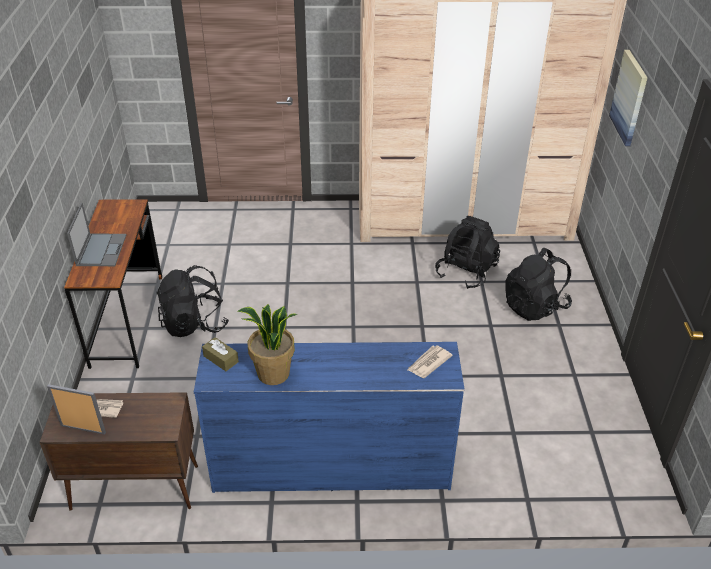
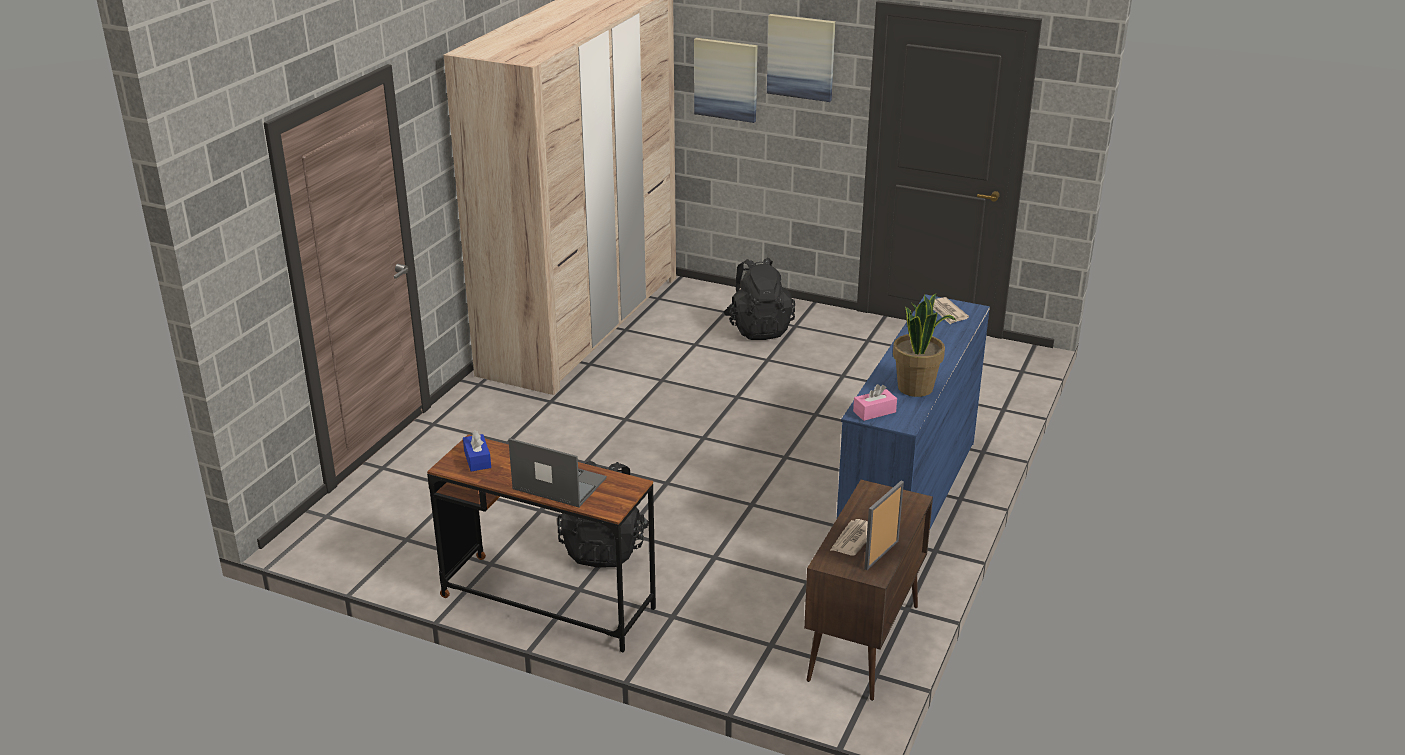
camera: 65 degrees left, 10 degrees down
(118, 212) = (477, 459): none -> blue tissue box
(221, 359) = (874, 412): brown tissue box -> pink tissue box
(466, 272) = (672, 348): black backpack -> none
(660, 105) = (801, 57): none -> picture

